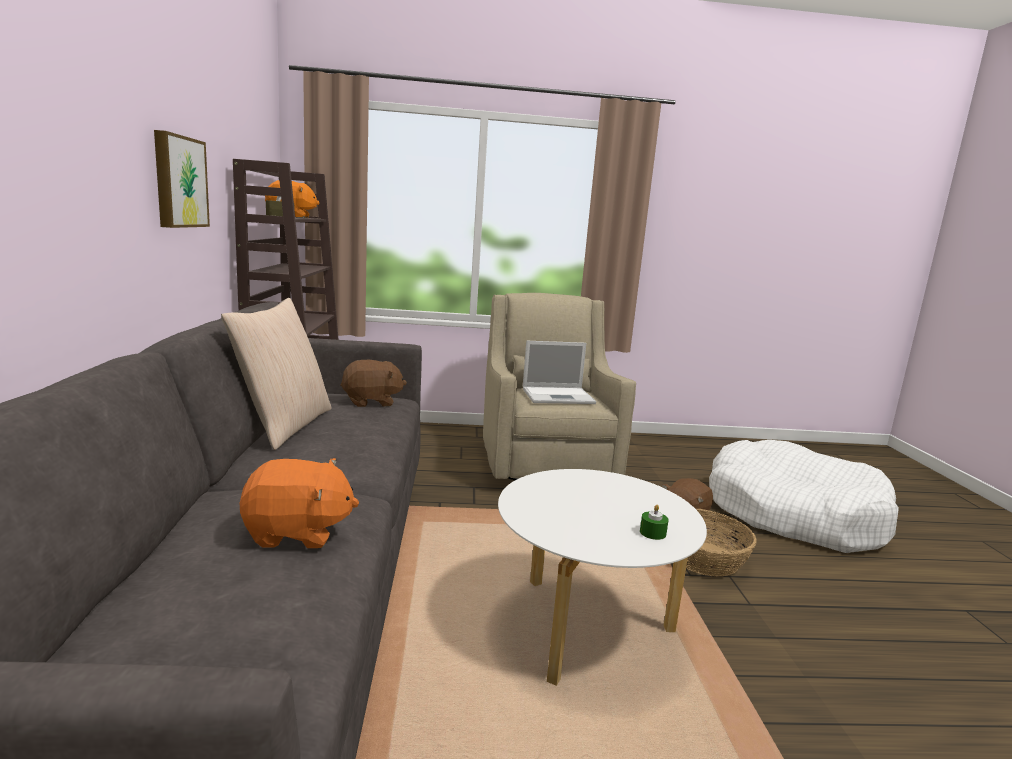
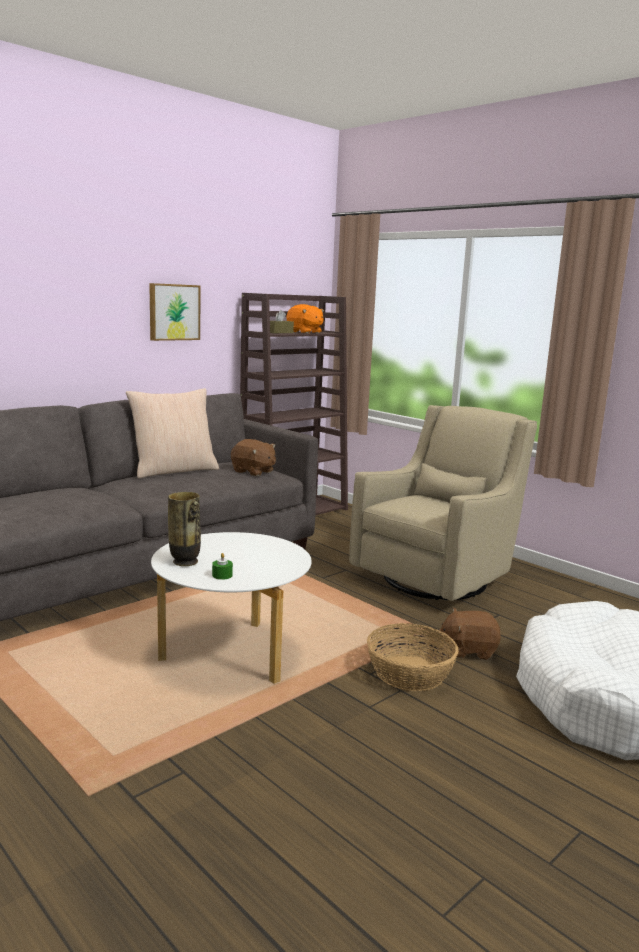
camera: 50 degrees right, 0 degrees up
(298, 533) = (54, 504): orange plush toy -> none
(559, 396) = (423, 504): laptop -> none
(588, 537) = (185, 562): none -> vase

